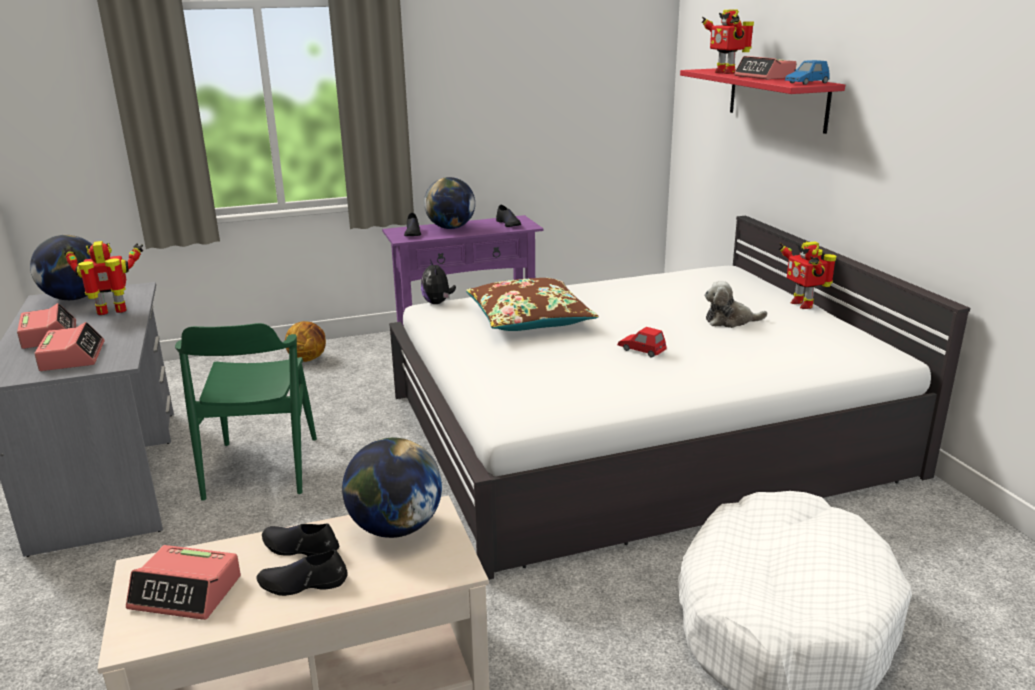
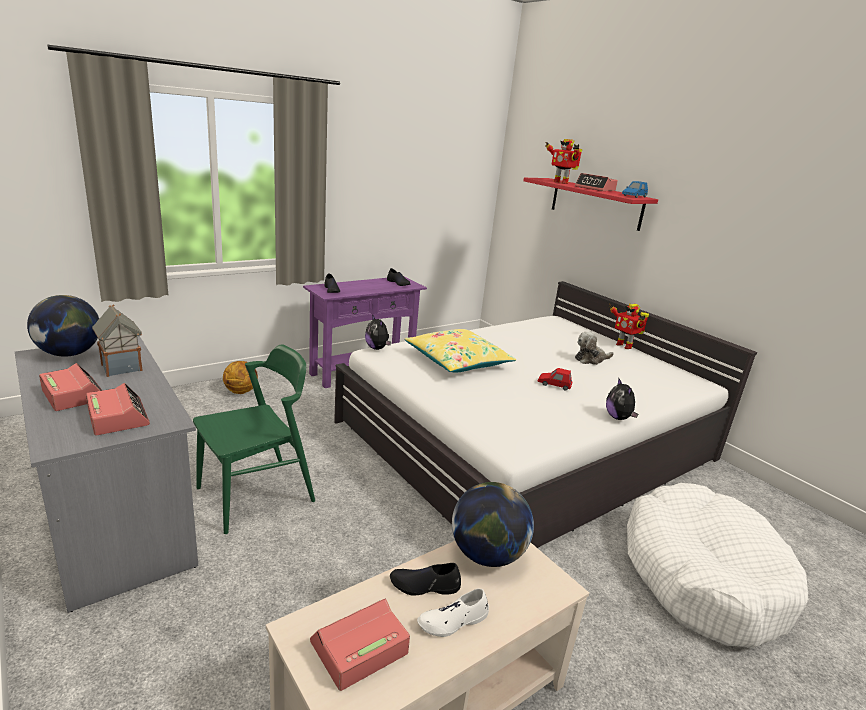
camera: 20 degrees left, 0 degrees up
(113, 312) = (122, 368): toy robot -> toy house
(187, 592) = (359, 648): alarm clock -> alarm clock turned 150 degrees clockwise
(261, 467) = (256, 494): green chair -> green chair turned 105 degrees counterclockwise
(303, 583) = (453, 621): black shoe -> white shoe
(451, 228) = (358, 285): globe -> none
(529, 319) = (458, 361): brown pillow -> yellow pillow
(700, 393) = (618, 418): none -> plush toy

